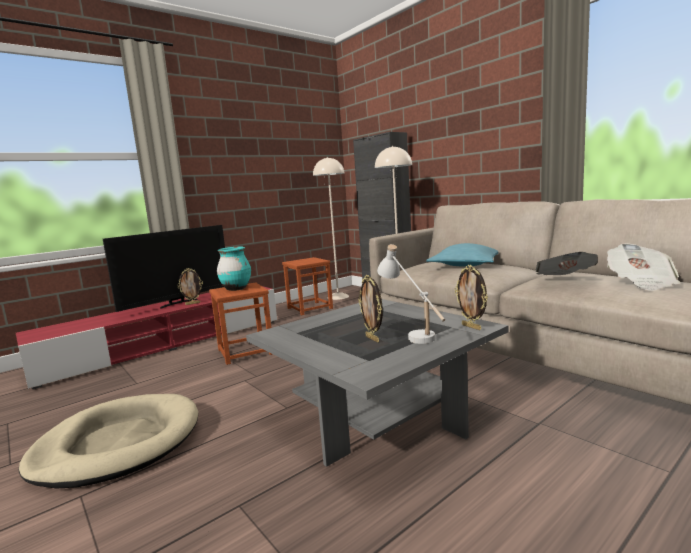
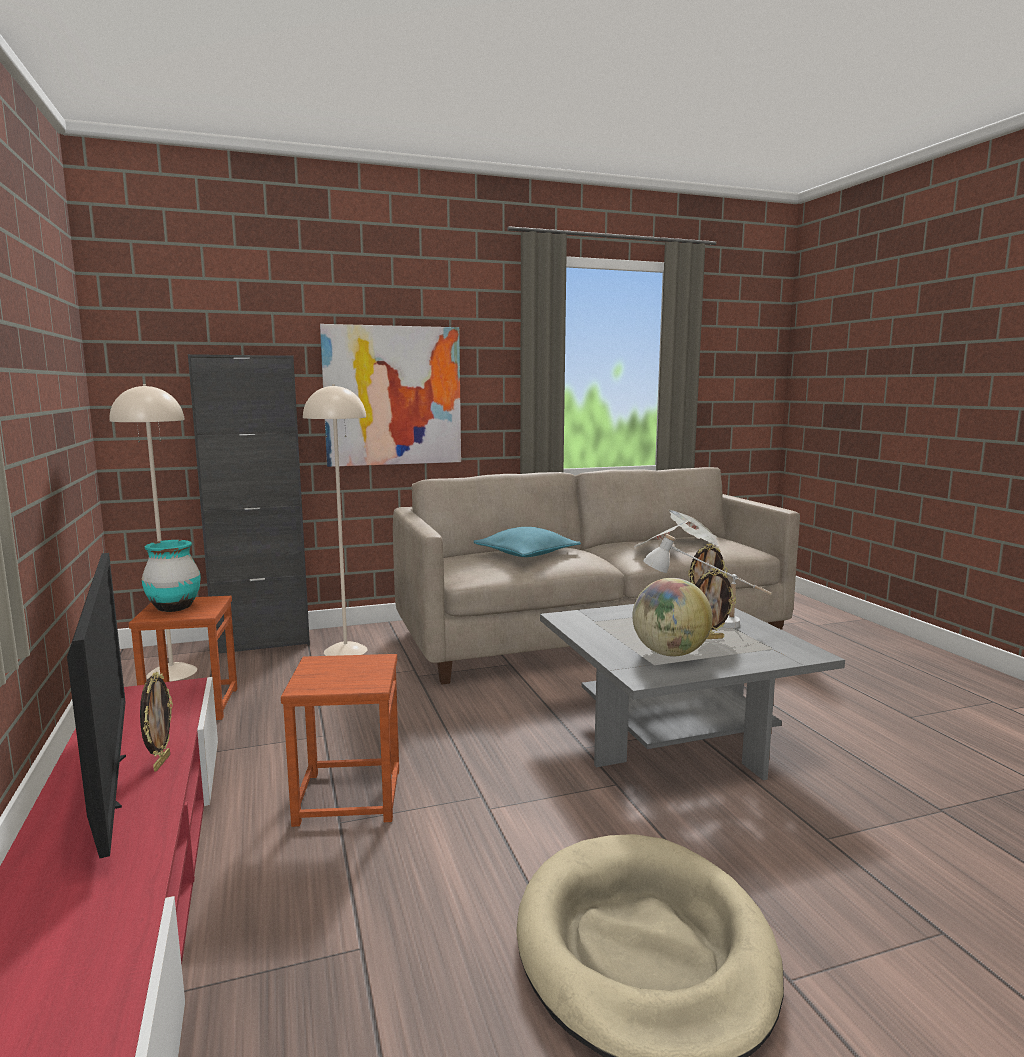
camera: 70 degrees left, 0 degrees up
(236, 288) = (334, 673): turquoise vase -> turquoise vase (174, 608)
(323, 333) = (670, 653): none -> globe
(460, 148) = (393, 396): none -> picture

